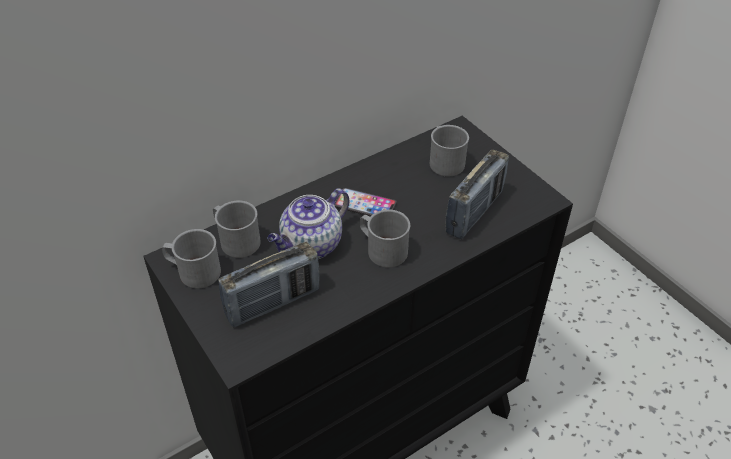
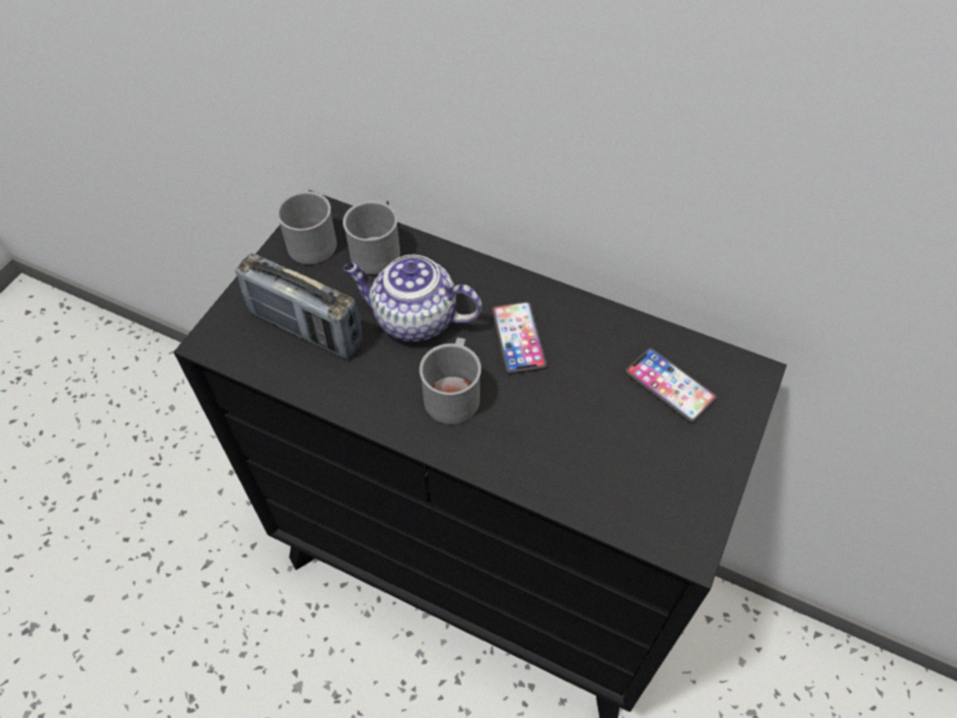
camera: 60 degrees right, 10 degrees up
(445, 161) = (669, 386): grey mug -> phone
(474, 212) = (593, 465): radio -> none

